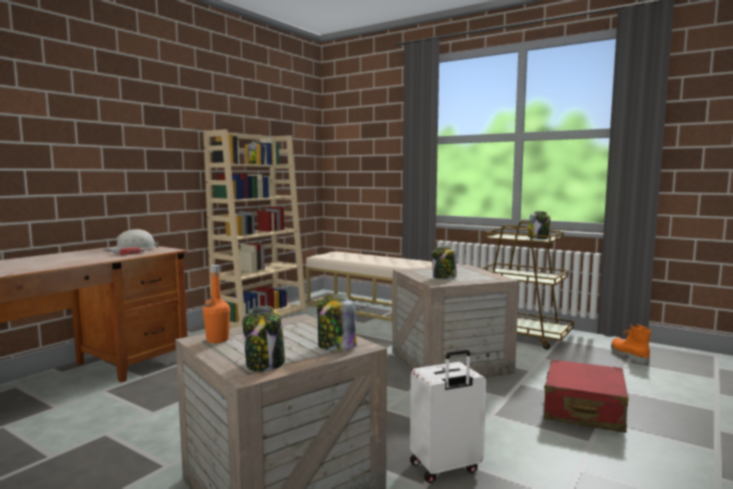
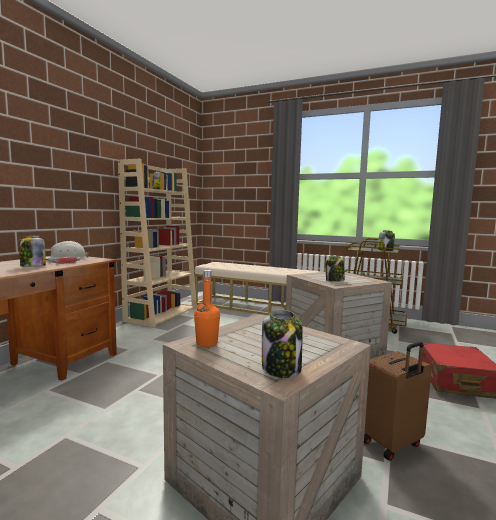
camera: 10 degrees left, 0 degrees up
(336, 347) = (326, 346): jar -> jar (32, 266)
(445, 468) = (392, 444): white suitcase -> brown suitcase
(628, 356) = (452, 336): orange boot -> none

